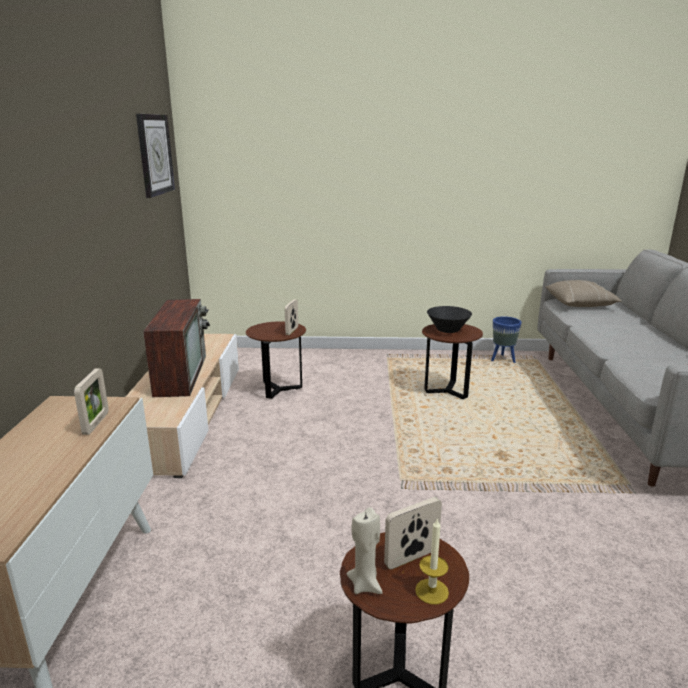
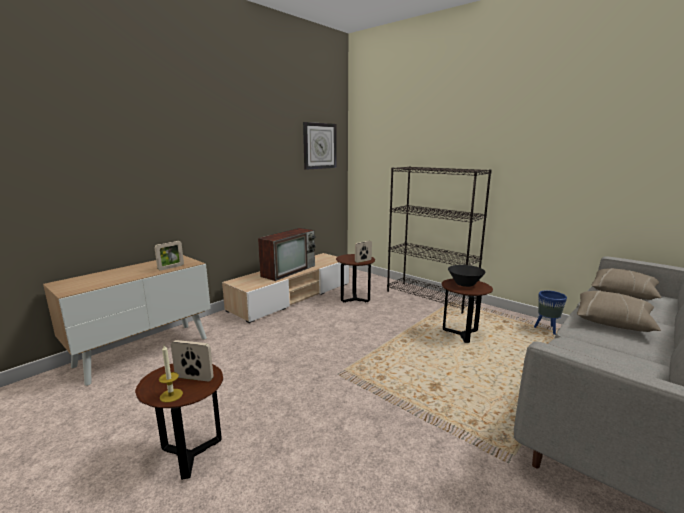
camera: 40 degrees right, 5 degrees down
(359, 358) = (430, 297): none -> black bookcase
(365, 584) = (157, 377): beige candle -> none
(617, 332) = (613, 321): none -> beige pillow

